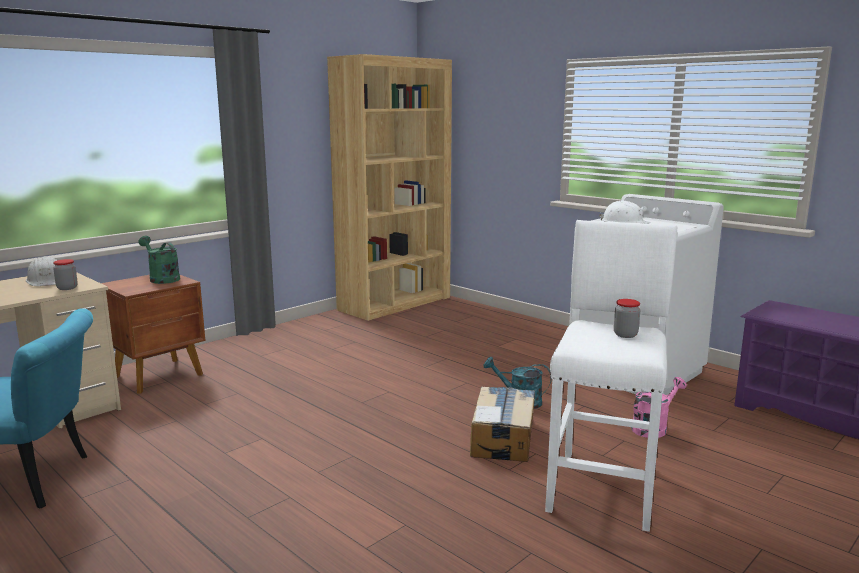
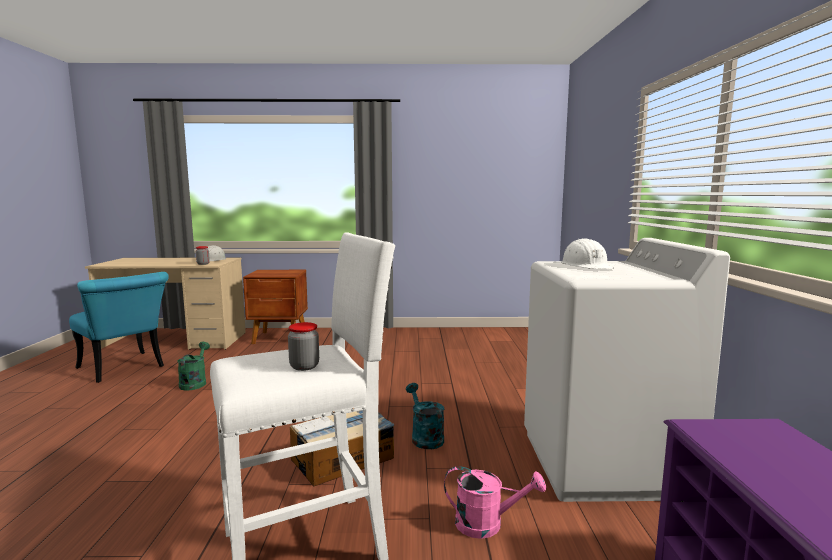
camera: 45 degrees right, 5 degrees down
(161, 278) = (287, 272): green watering can -> green watering can (194, 383)
(395, 303) = (508, 334): brown bookcase -> none

